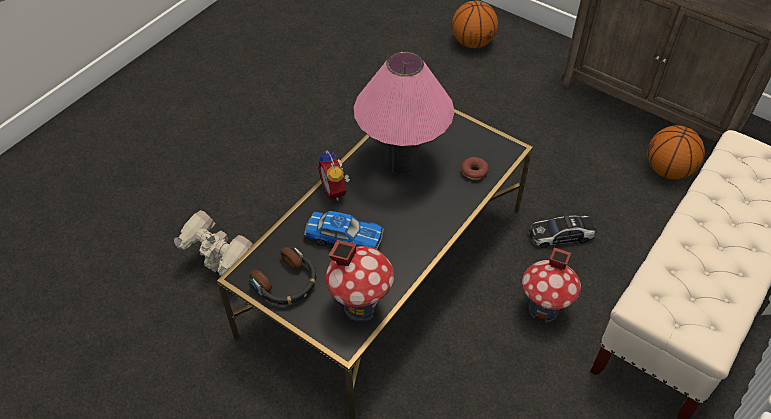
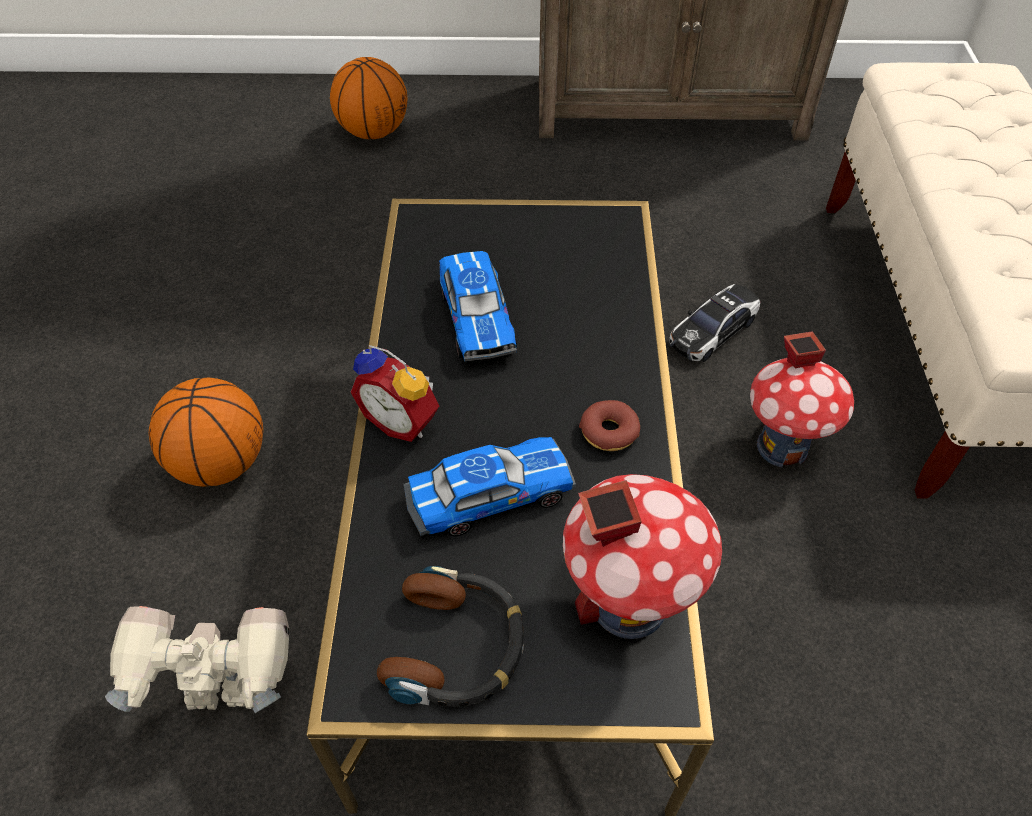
camera: 35 degrees left, 0 degrees up
(402, 162) = (476, 317): pink table lamp -> toy car
(474, 171) = (600, 276): donut -> donut (609, 432)
(668, 170) = (760, 183): basketball -> basketball (220, 463)

